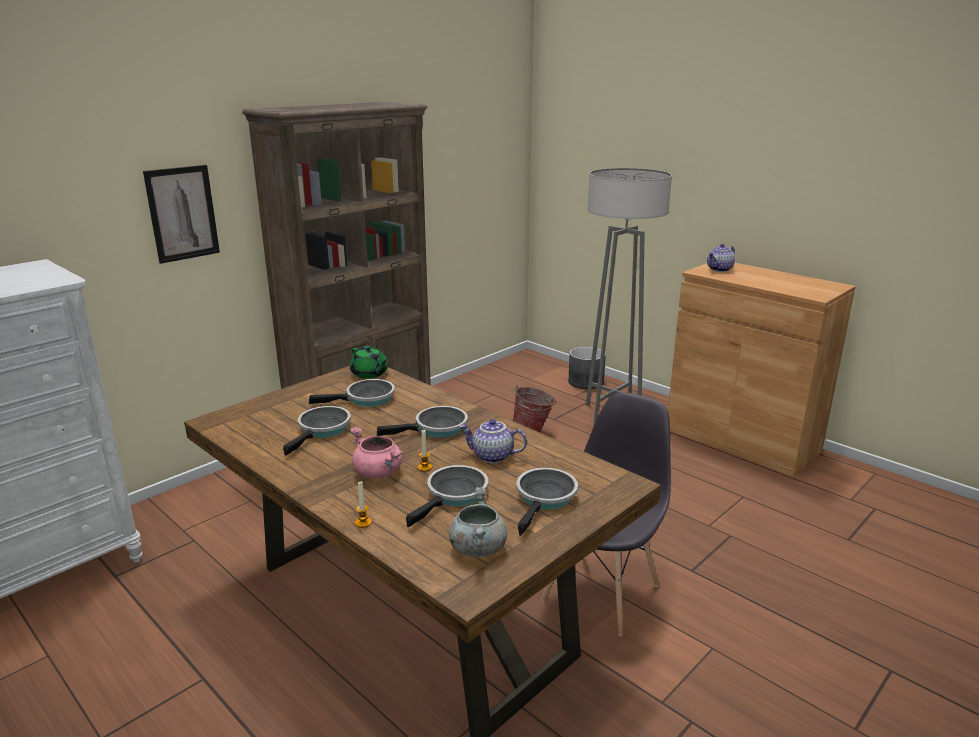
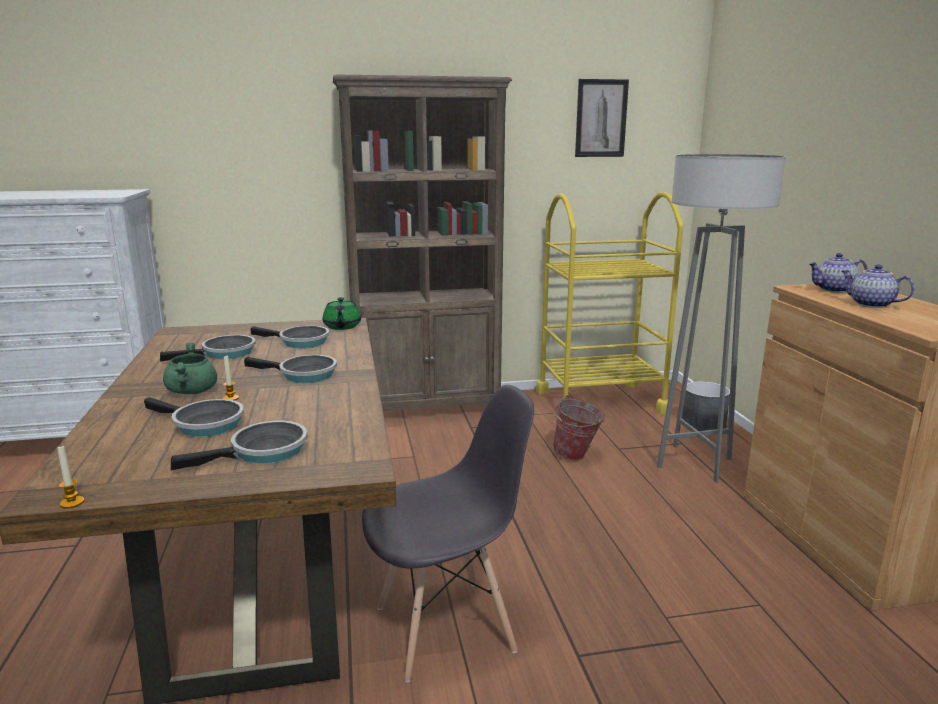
camera: 35 degrees right, 5 degrees down
(182, 213) = (270, 168): picture -> picture (601, 118)
(363, 523) = (105, 420): candle -> candle (72, 503)
(379, 473) = (193, 392): pink cooking pot -> green cooking pot
(454, 495) = (203, 425): frying pan -> frying pan turned 45 degrees clockwise
(477, 547) = (129, 467): grey cooking pot -> none
(492, 456) = (297, 407): teapot -> teapot (870, 304)
(495, 383) = (600, 401): none -> yellow cart

